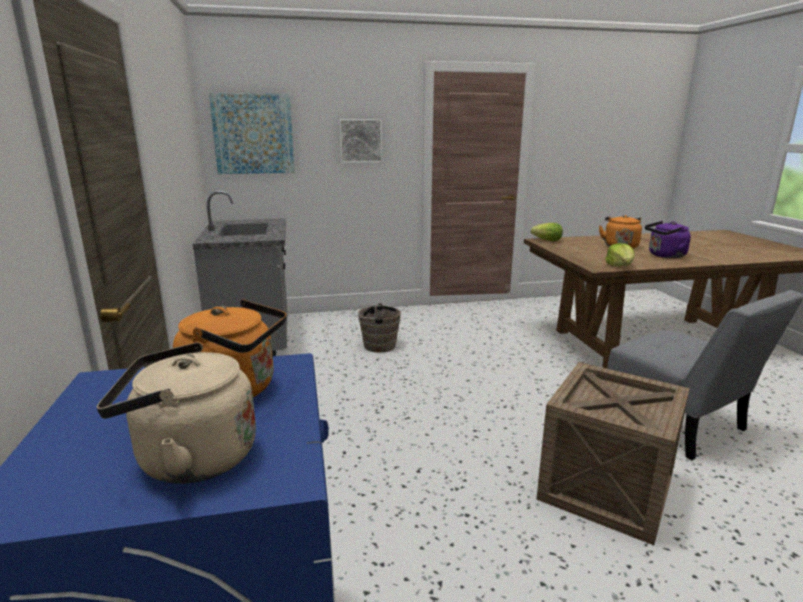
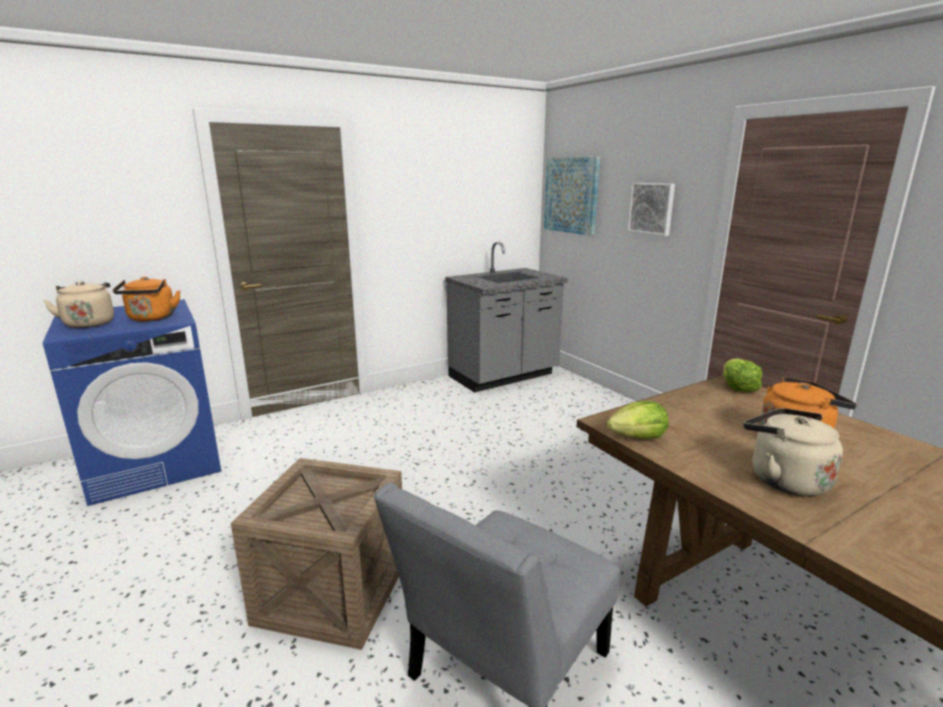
camera: 70 degrees right, 0 degrees up
(377, 345) = (547, 423): brown bucket -> none
(665, 256) = (783, 479): purple kettle -> beige kettle

